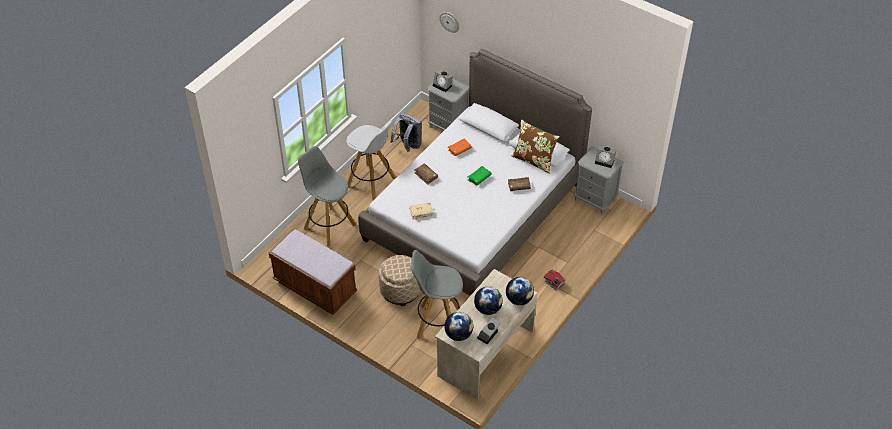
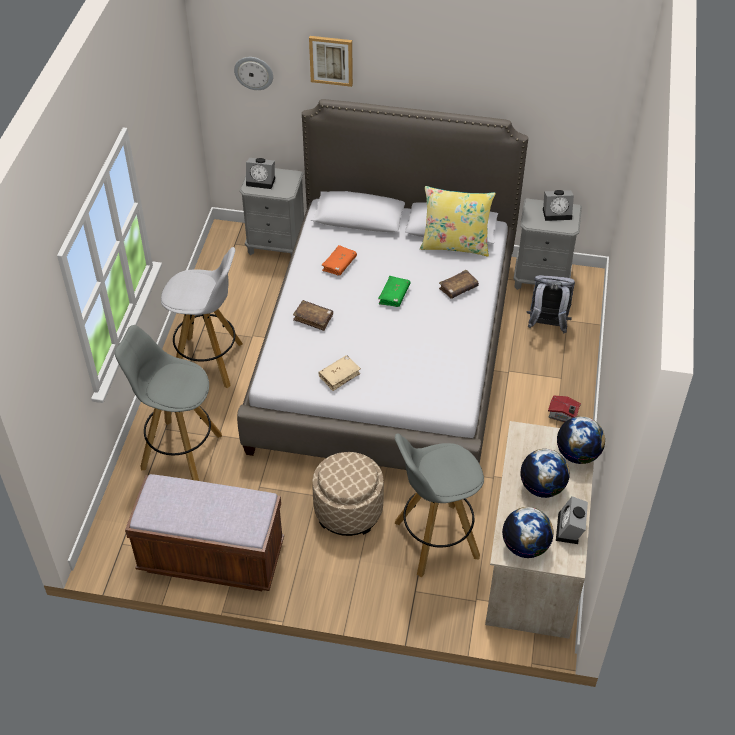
camera: 25 degrees left, 0 degrees up
(408, 146) = (233, 290): grey backpack -> grey backpack (547, 325)
(491, 28) = (331, 60): none -> picture
(534, 160) = (455, 245): brown pillow -> yellow pillow

